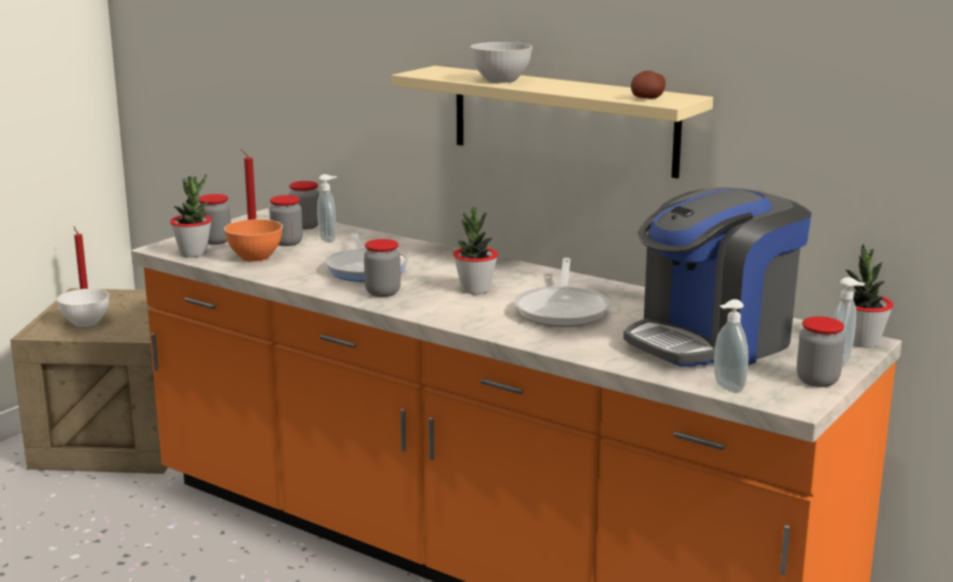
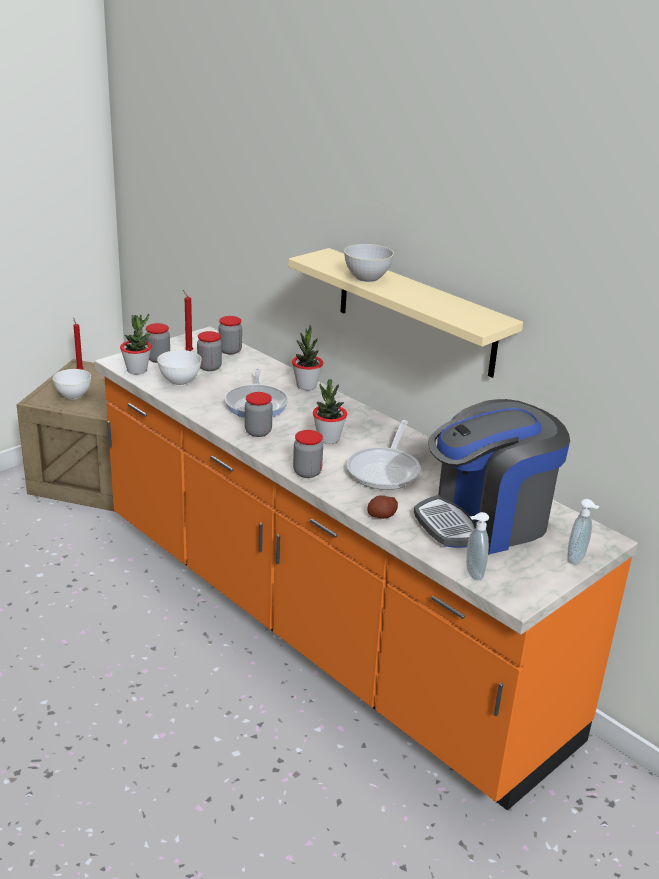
camera: 10 degrees right, 10 degrees up
(255, 257) = (180, 381): orange bowl -> white bowl
(329, 239) = (242, 368): soap dispenser -> none
(647, 98) = (467, 319): potato -> potato (382, 516)
(817, 380) = (547, 577): jar -> jar (307, 472)
(862, 342) = (604, 540): potted plant -> potted plant (306, 386)

